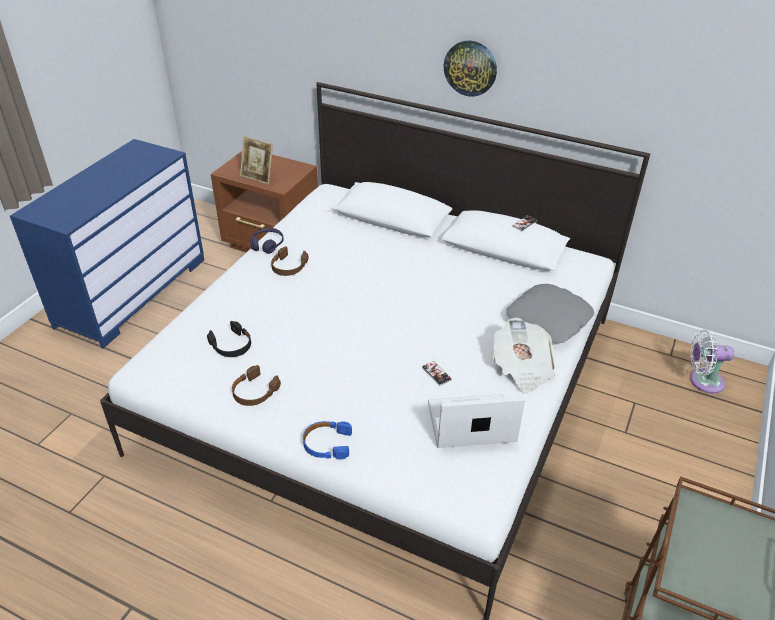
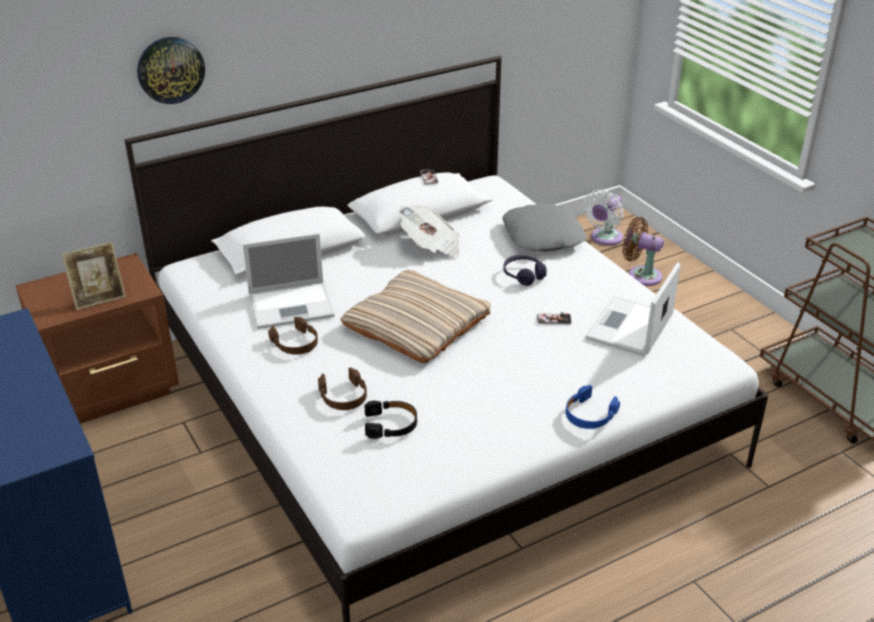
camera: 55 degrees left, 5 degrees down
(254, 392) = (477, 434): brown headphones -> brown headphones (344, 396)
(267, 245) = (236, 343): purple headphones -> purple headphones (523, 275)
(329, 246) = (292, 305): none -> laptop
(359, 307) = (416, 324): none -> beige pillow
(470, 68) = (312, 43): wall clock -> wall clock (170, 69)
(522, 368) = (589, 275): newspaper -> newspaper (431, 246)
(679, 427) = (641, 275): none -> brown fan

